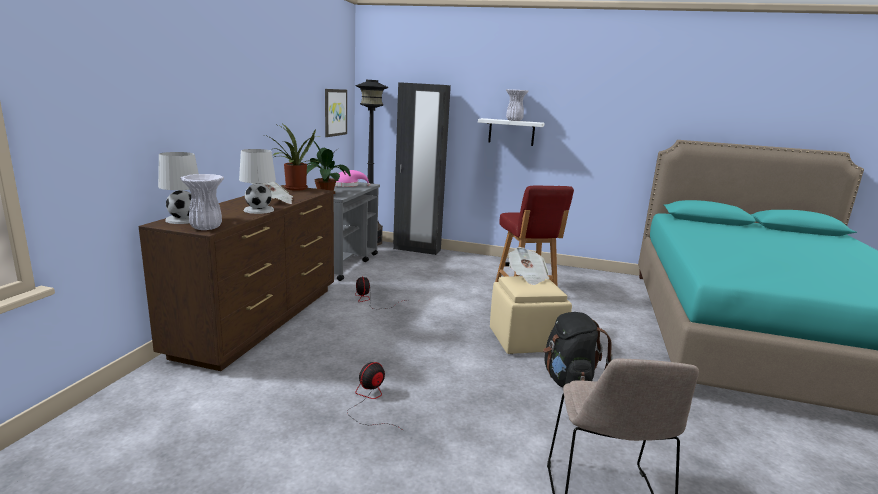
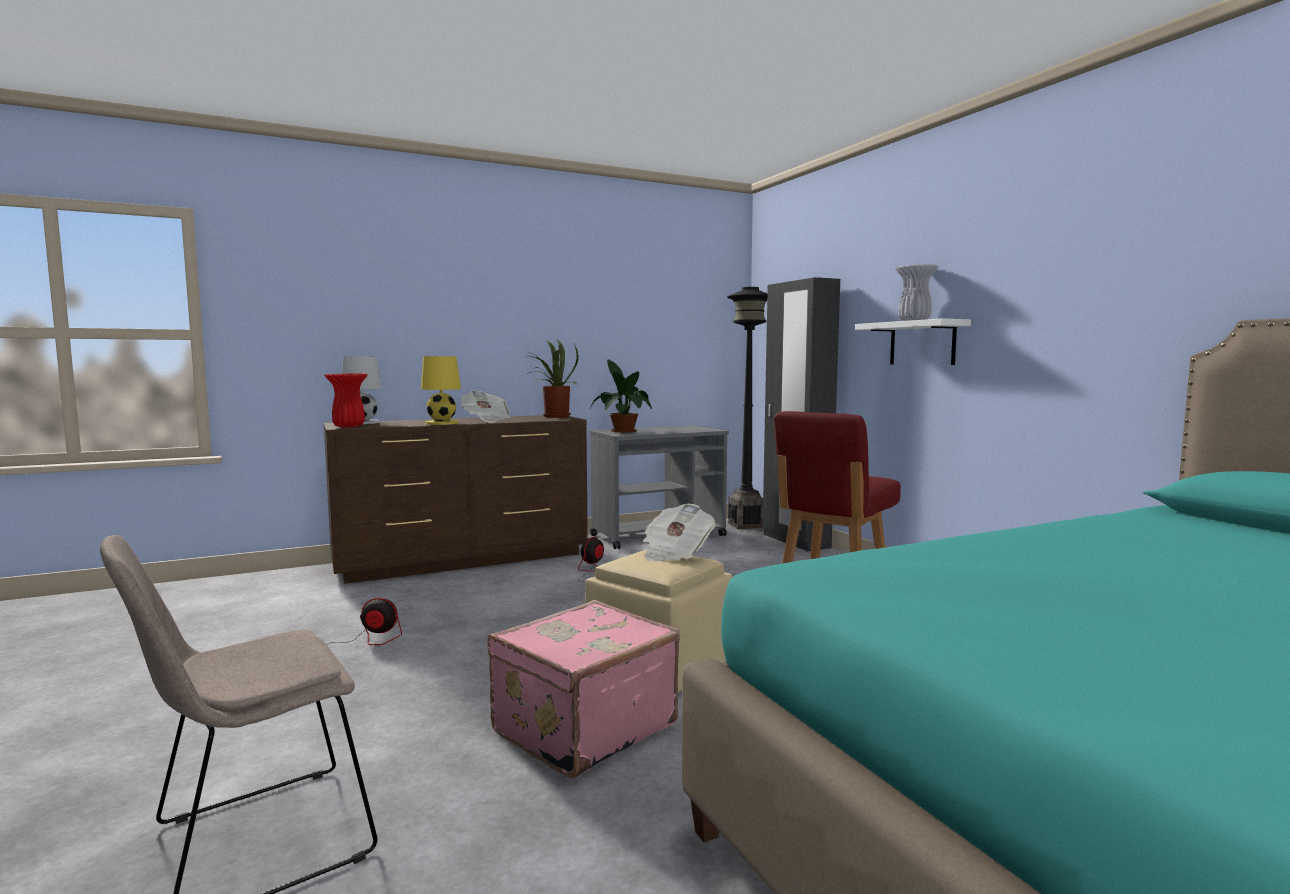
camera: 50 degrees right, 10 degrees down
(207, 228) = (349, 426): white vase -> red vase
(259, 210) = (442, 423): white table lamp -> yellow table lamp
(335, 112) = (694, 334): picture -> none
(348, 185) = (681, 428): pink hat -> none
(568, 381) = (581, 727): black backpack -> pink suitcase

